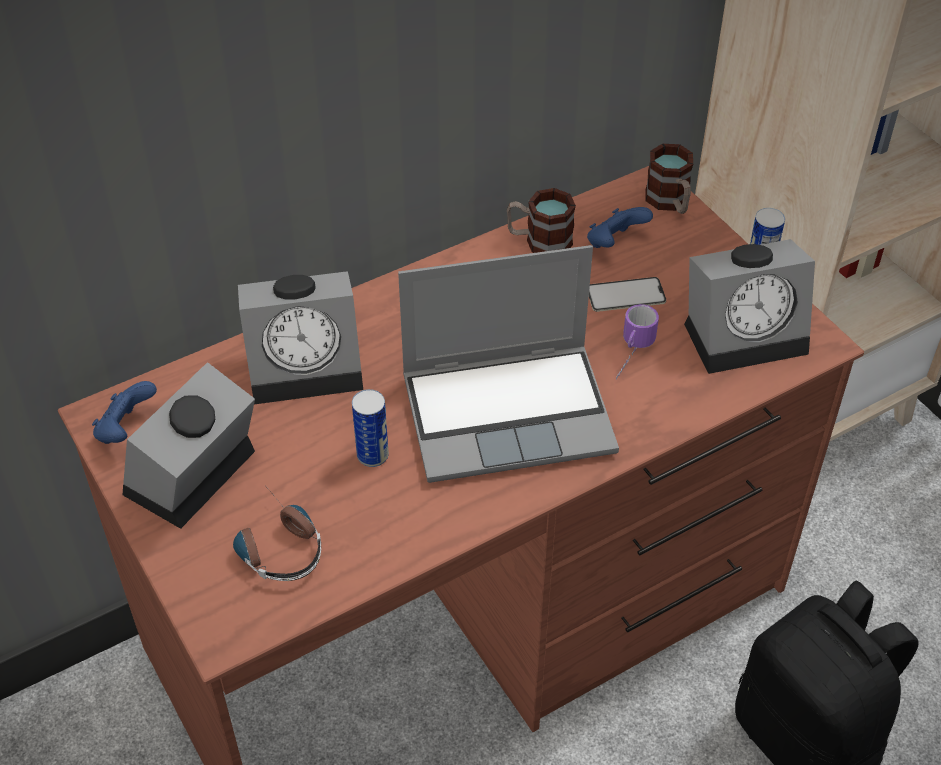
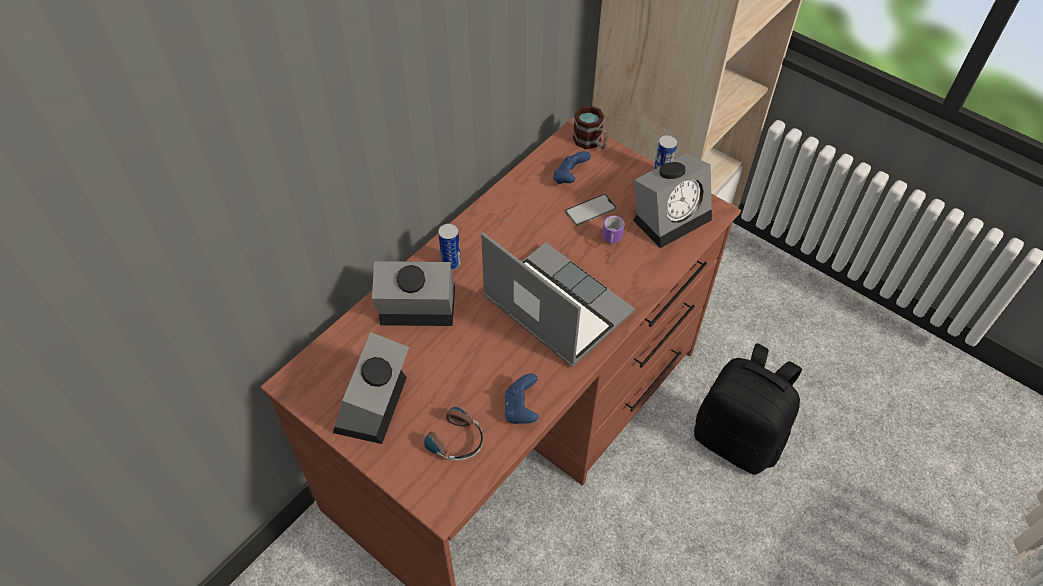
camera: 20 degrees left, 5 degrees up
(126, 429) = (314, 387): blue game controller -> blue game controller (521, 409)
(308, 365) = (415, 310): alarm clock -> alarm clock turned 150 degrees counterclockwise
(372, 455) = (482, 358): can -> can (451, 263)
(510, 412) = (554, 306): laptop -> laptop turned 105 degrees counterclockwise
(539, 241) = (523, 188): mug -> none

